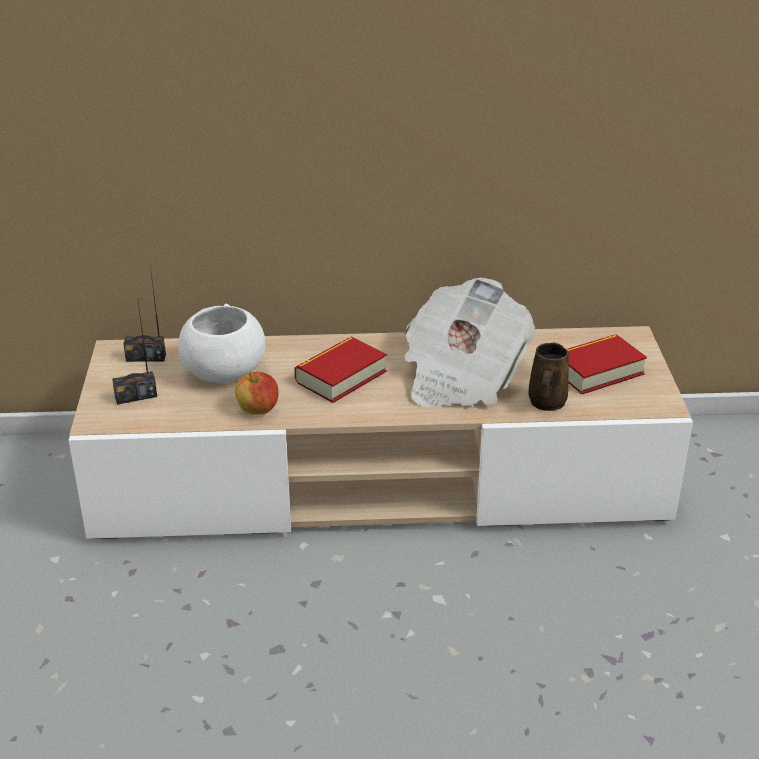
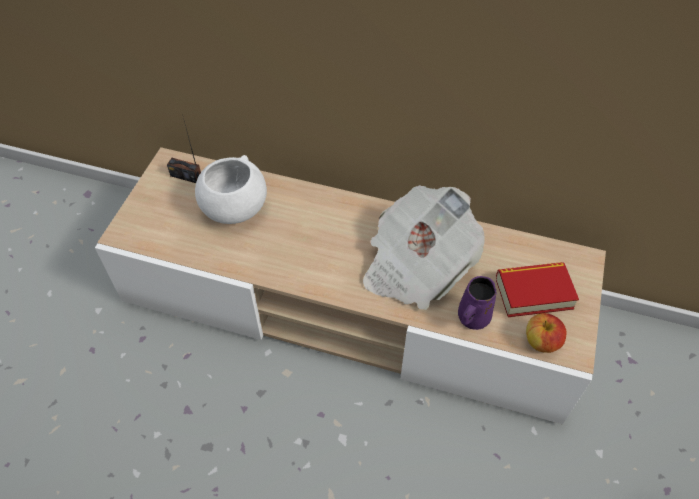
camera: 20 degrees right, 20 degrees up
(136, 396) = (160, 216): radio -> none
(258, 410) = (240, 257): apple -> apple (541, 342)
(341, 376) = (320, 238): book -> none
(546, 403) = (472, 318): brown mug -> purple mug

